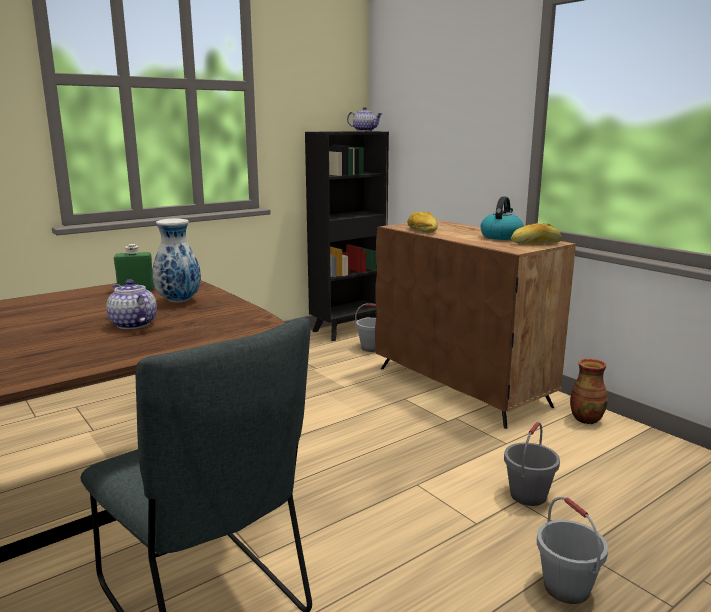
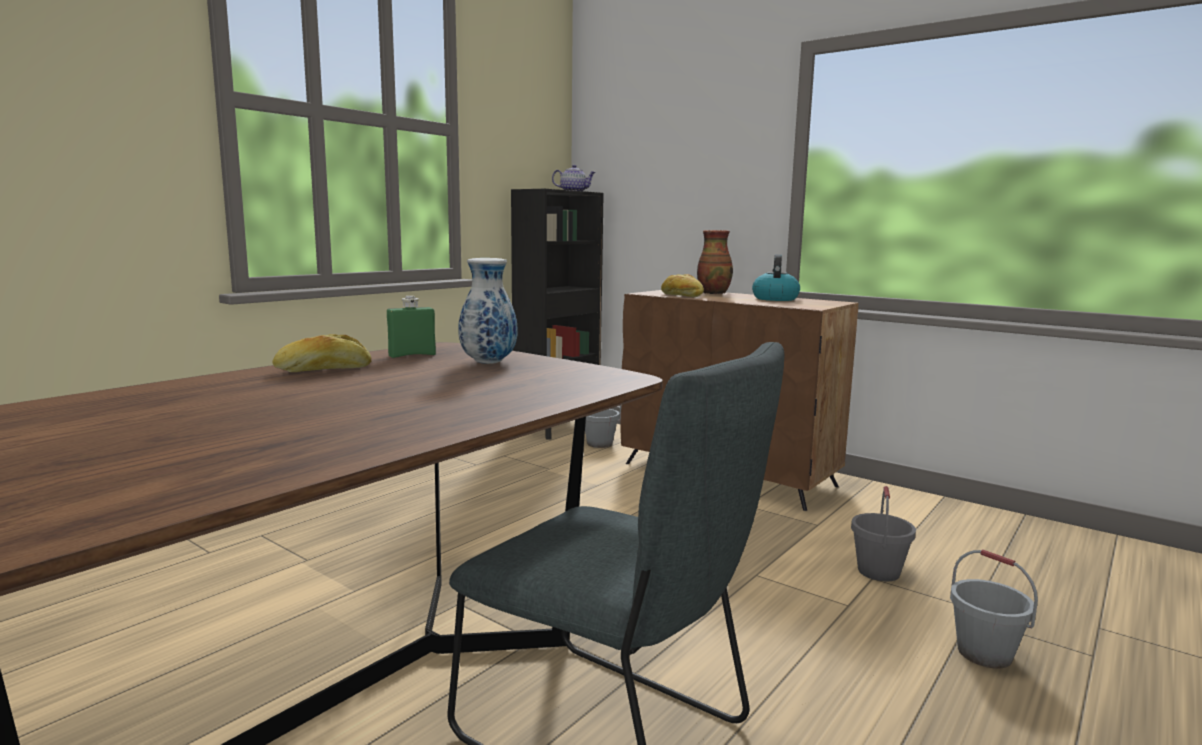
camera: 15 degrees left, 5 degrees down
(132, 324) = (470, 384): teapot -> none
(535, 243) = (820, 303): bread -> bread (323, 370)
(586, 419) = (877, 494): vase -> vase (713, 293)

